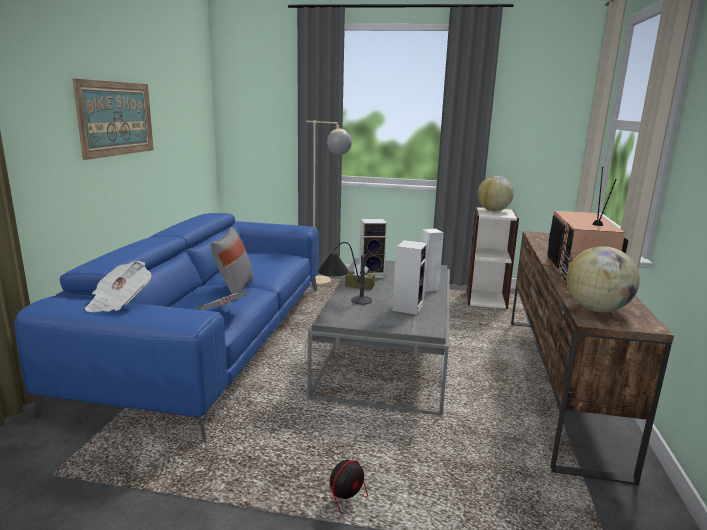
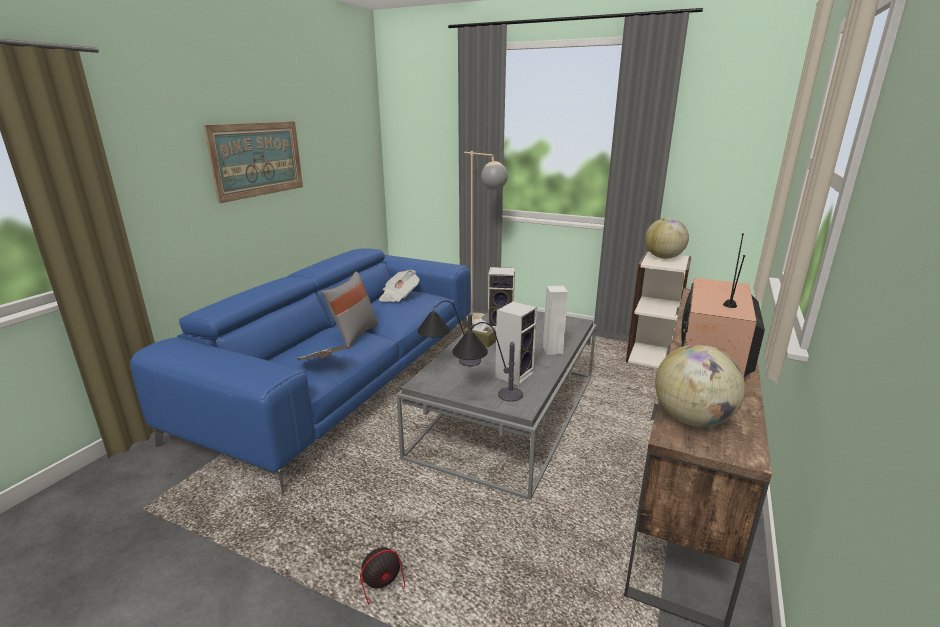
camera: 15 degrees right, 5 degrees up
(119, 303) = (217, 351): newspaper -> newspaper (399, 297)
(391, 322) = (484, 392): none -> table lamp

